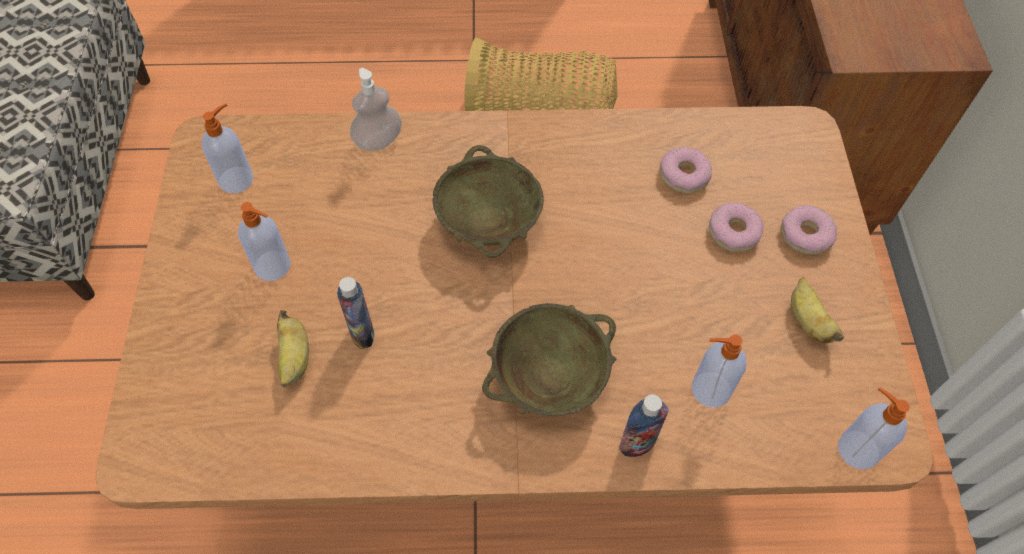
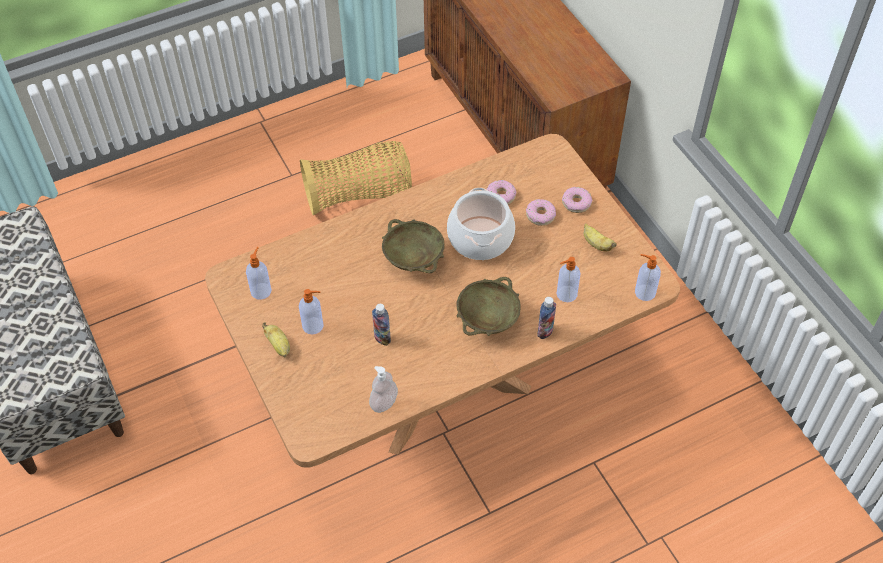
camera: 25 degrees left, 5 degrees down
(295, 359) = (356, 363): banana -> banana (279, 346)
(378, 140) = (326, 240): soap dispenser -> soap dispenser (384, 402)
(614, 232) = (480, 238): none -> cooking pot

